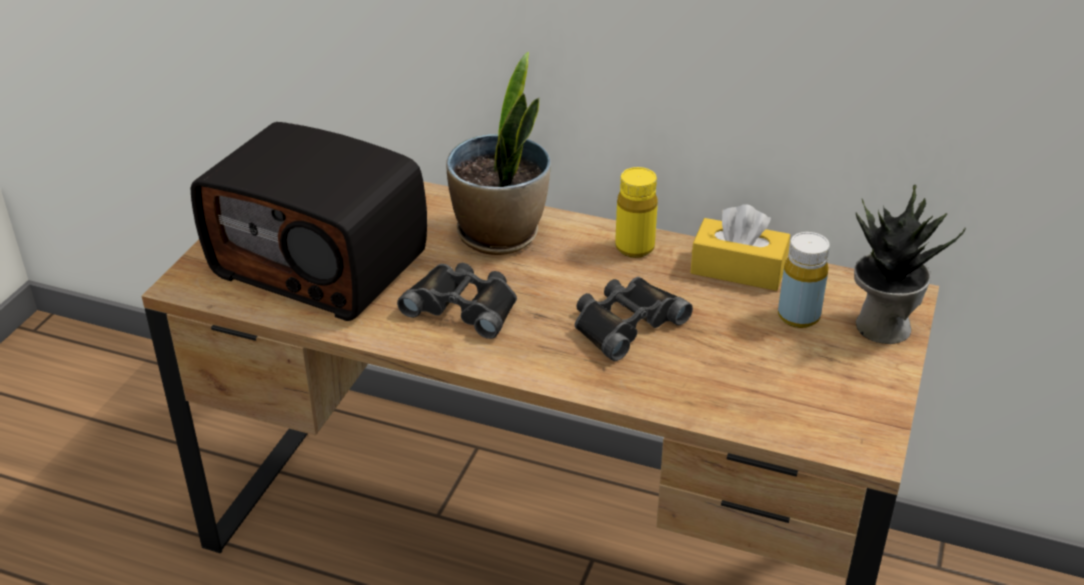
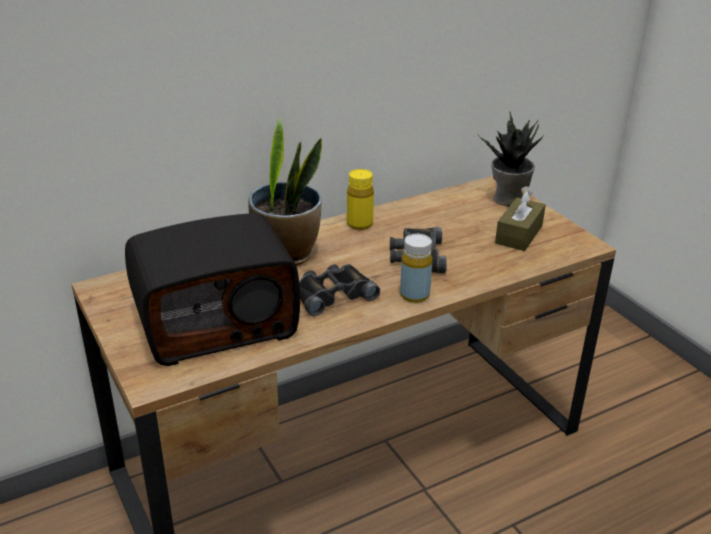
camera: 50 degrees left, 5 degrees down
(738, 269) = (418, 209): yellow tissue box -> none
(798, 316) = (475, 213): yellow bottle -> yellow bottle (414, 295)
(801, 376) = (519, 234): none -> brown tissue box

